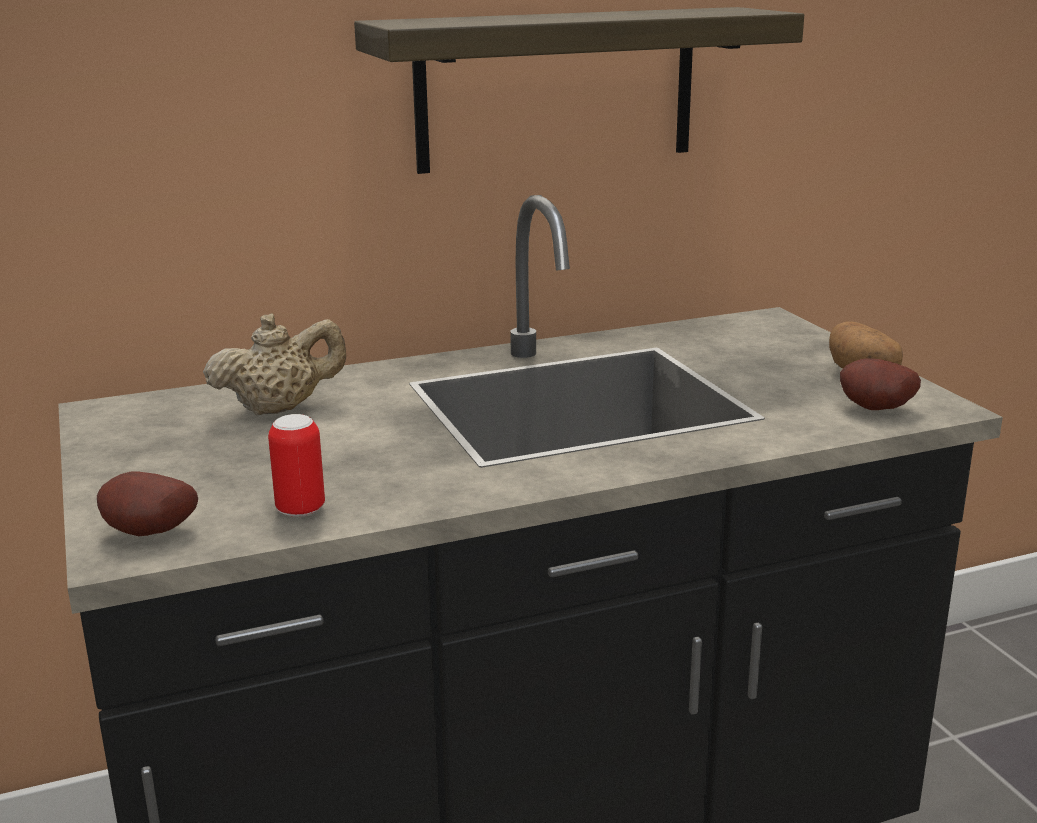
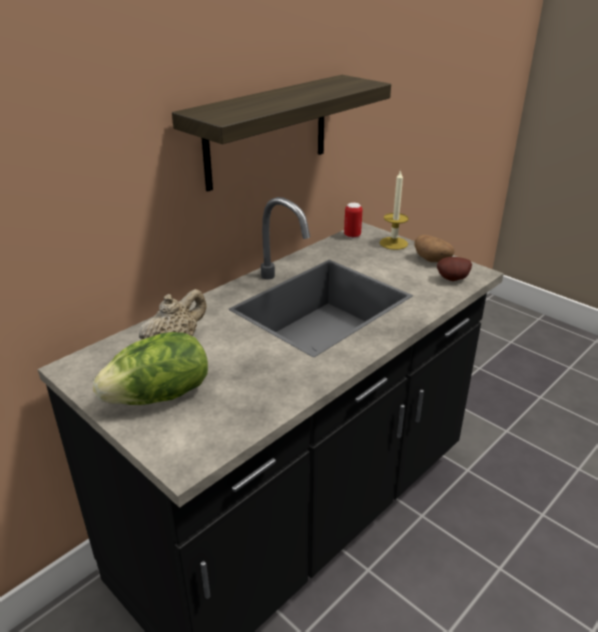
camera: 25 degrees left, 10 degrees up
(148, 534) = (187, 447): potato -> none
(182, 466) = (160, 396): none -> lettuce
(300, 509) = (251, 408): can -> can (352, 236)
(809, 343) = (393, 243): none -> candle

